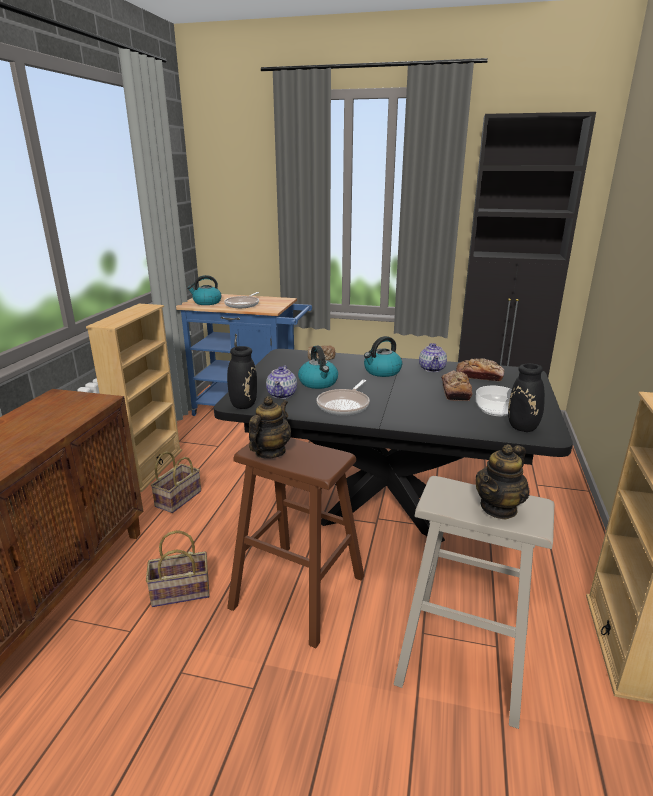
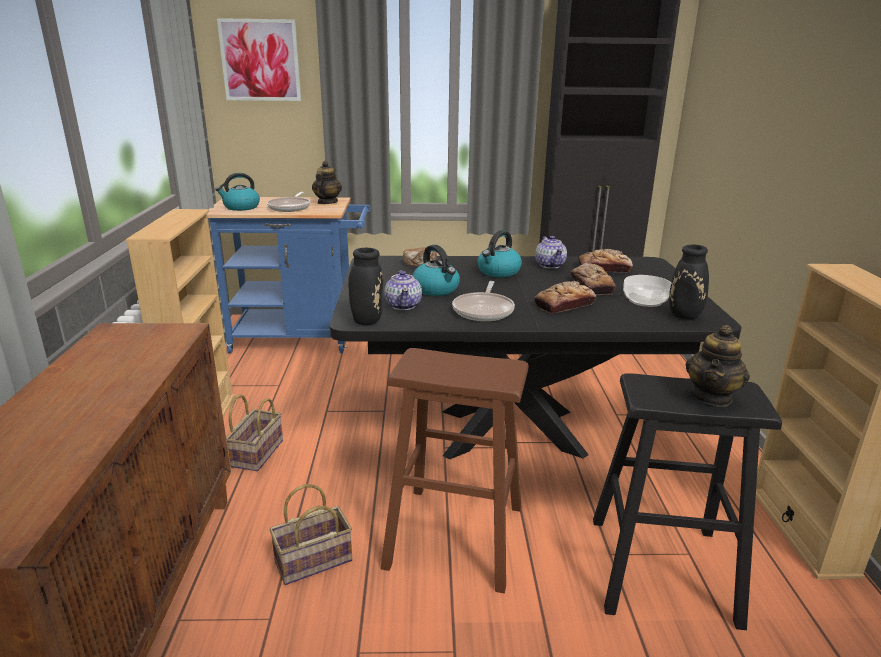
camera: 15 degrees left, 0 degrees up
(234, 186) = (260, 60): none -> picture
(270, 452) = (430, 369): teapot -> teapot (327, 202)
(418, 407) = (564, 305): none -> bread
(463, 655) = (661, 569): beige stool -> black stool

